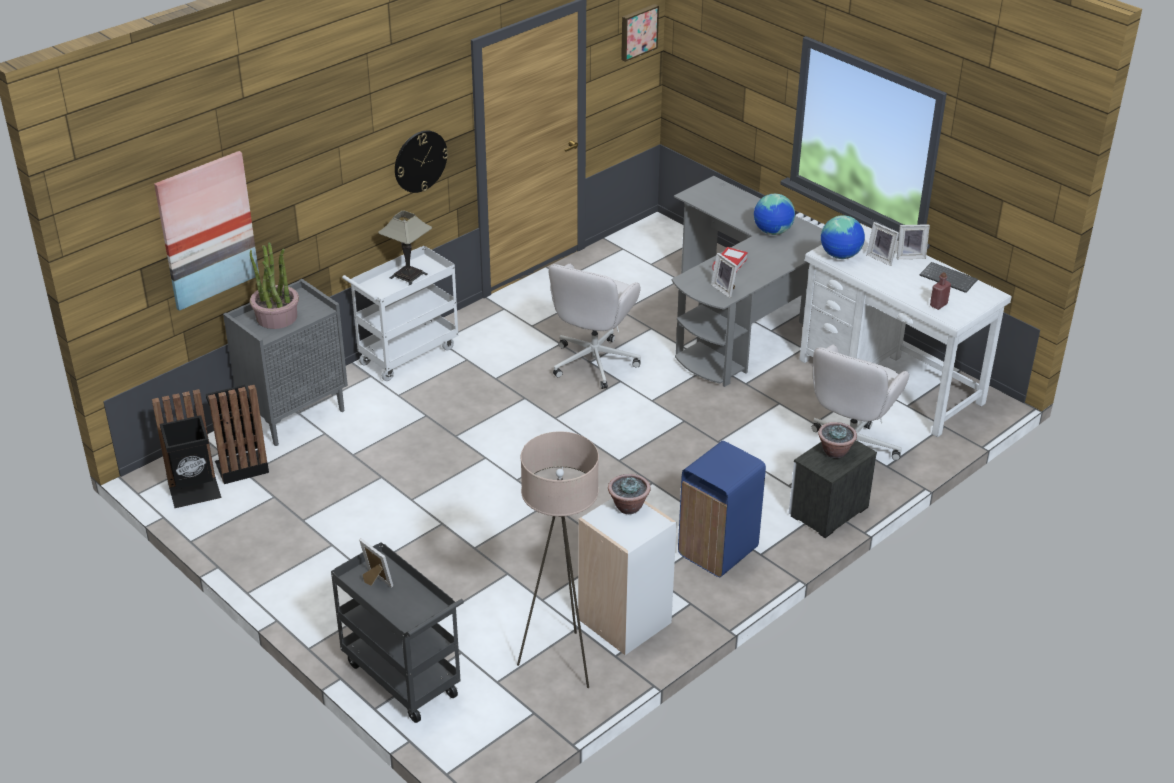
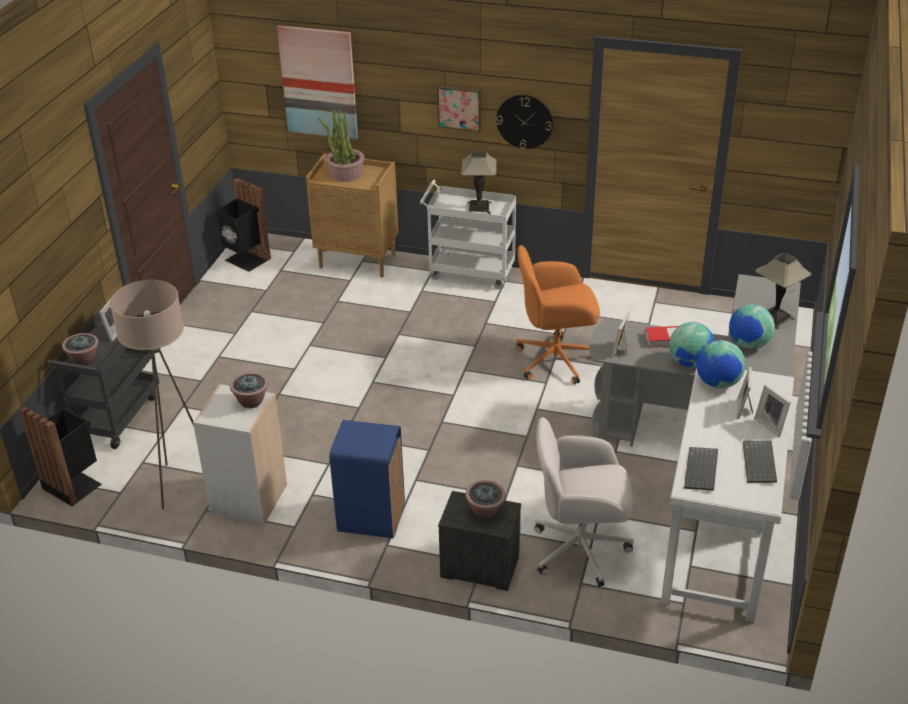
camera: 60 degrees right, 0 degrees up
(240, 465) = (287, 264): black trash can -> black trash can (74, 484)
(296, 416) = (358, 261): grey cabinet -> brown cabinet
(408, 616) = (84, 360): none -> potted plant
(594, 363) = (555, 360): white office chair -> orange office chair
(638, 31) = (810, 113): picture -> picture (460, 107)
(749, 206) = (775, 318): none -> table lamp
(771, 266) = (690, 362): none -> globe
(938, 305) = (702, 470): red bottle -> keyboard

